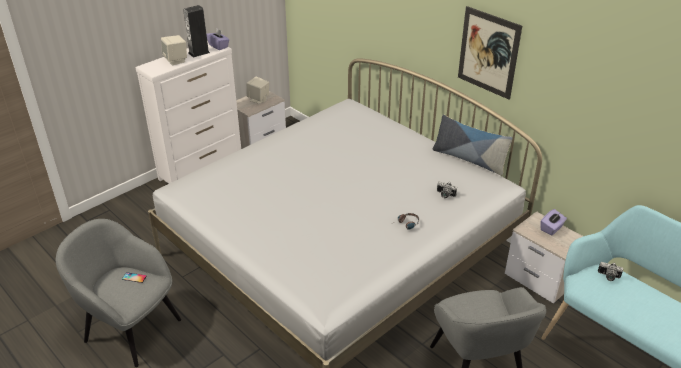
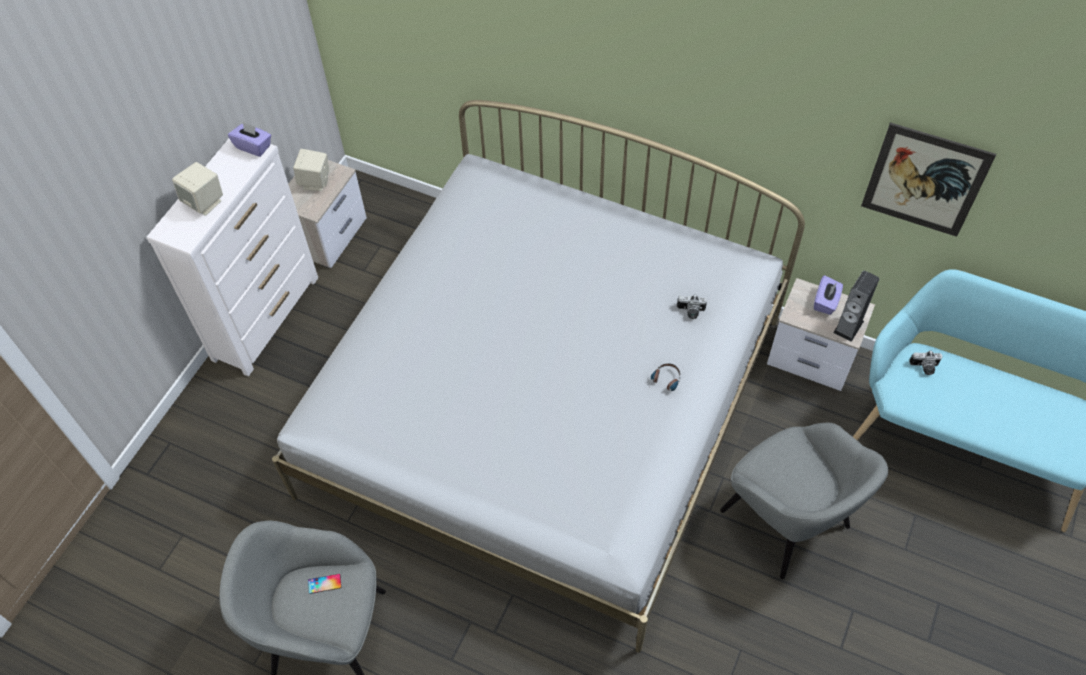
camera: 20 degrees left, 20 degrees up
(199, 52) = (231, 172): speaker -> speaker (848, 327)
(469, 159) = (693, 232): pillow -> none
(488, 52) = (709, 96): picture -> picture (925, 180)

